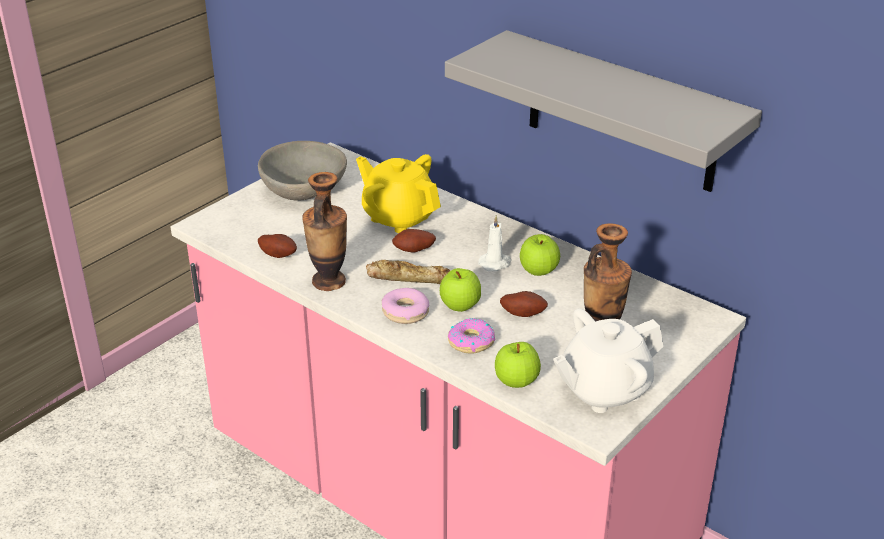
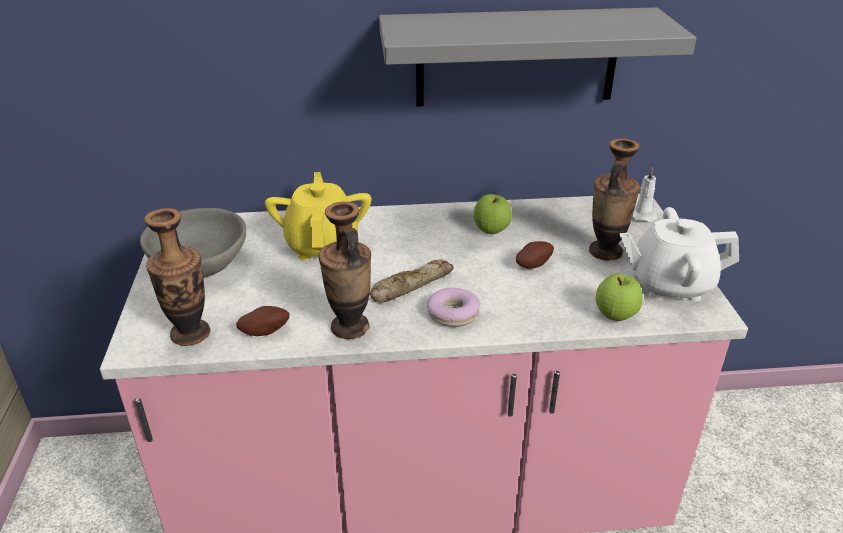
camera: 45 degrees left, 0 degrees up
(238, 232) = (190, 334): none -> vase
(399, 217) = (322, 245): yellow teapot -> yellow teapot turned 90 degrees clockwise
(414, 251) = (379, 264): potato -> none
(460, 306) = (484, 285): apple -> none
(471, 341) = (536, 306): donut -> none
(495, 263) = (453, 240): white candle -> white candle (642, 215)
(603, 390) = (669, 285): white teapot -> white teapot turned 75 degrees clockwise

